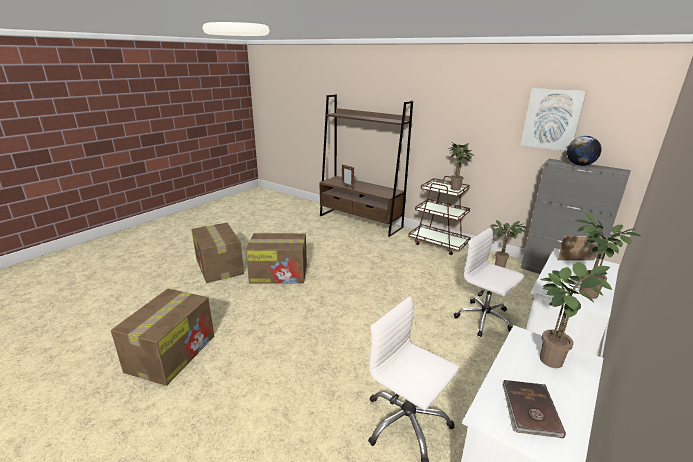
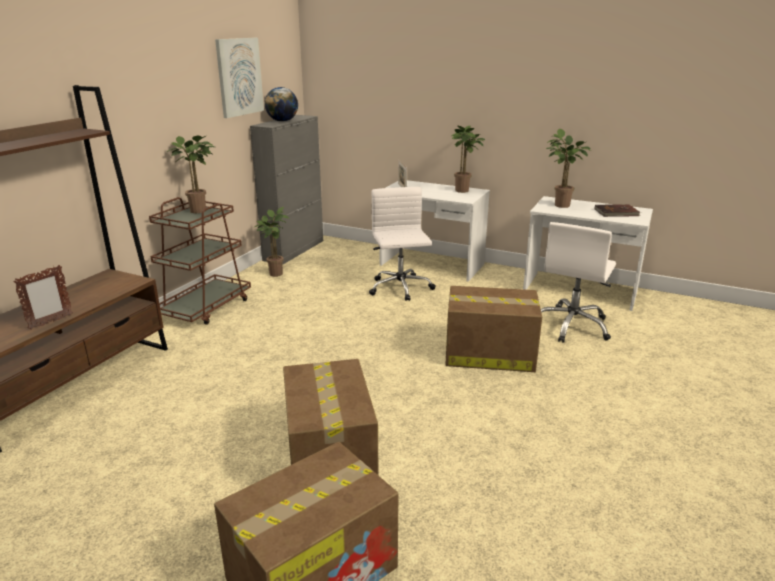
camera: 100 degrees left, 0 degrees up
(172, 352) = (621, 520): cardboard box -> cardboard box (488, 353)
(485, 319) = (400, 288): white office chair -> white office chair turned 135 degrees clockwise

